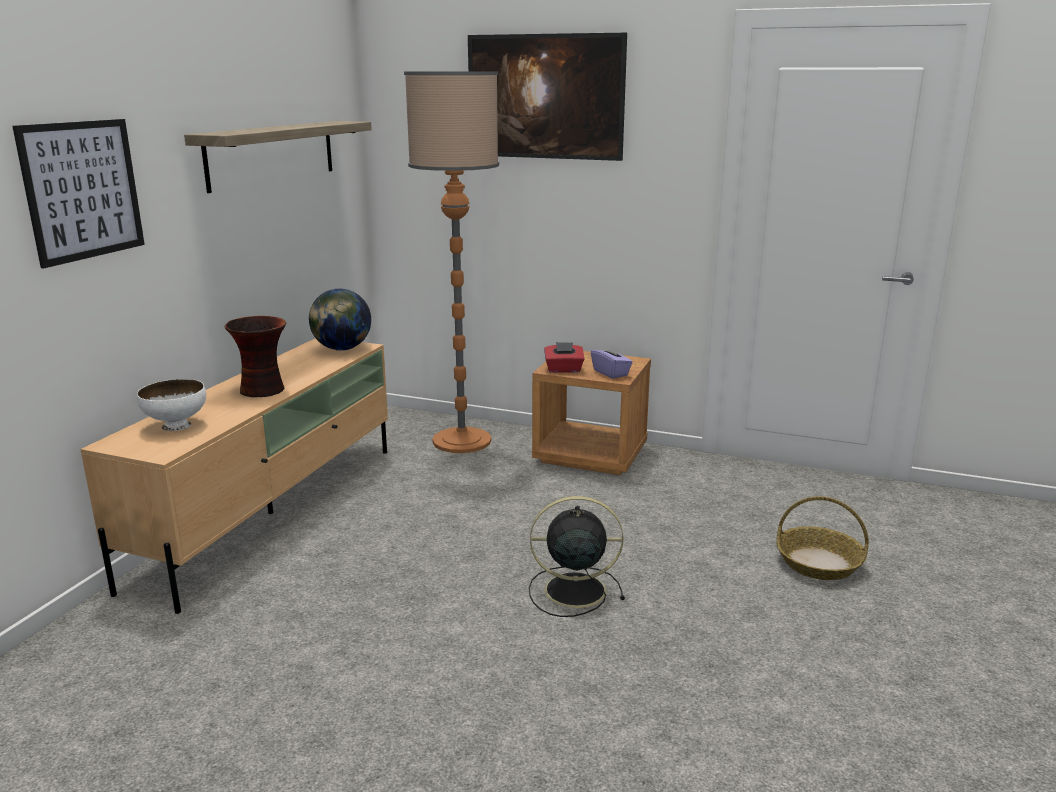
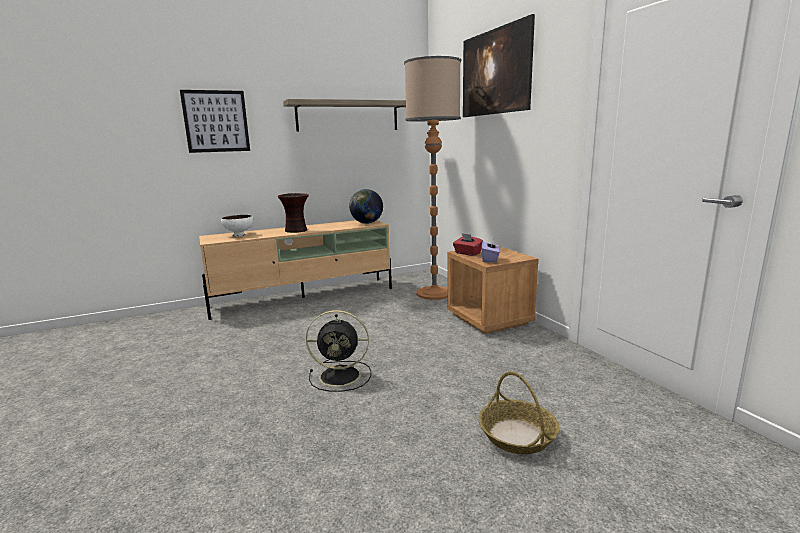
camera: 45 degrees right, 5 degrees down
(572, 590) = (342, 376): black fan -> black fan turned 135 degrees clockwise

